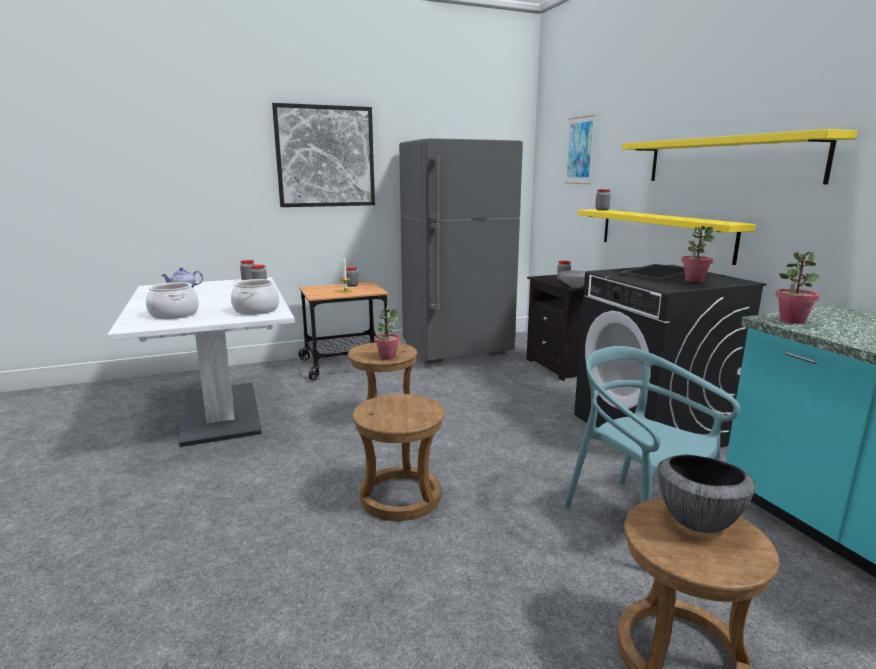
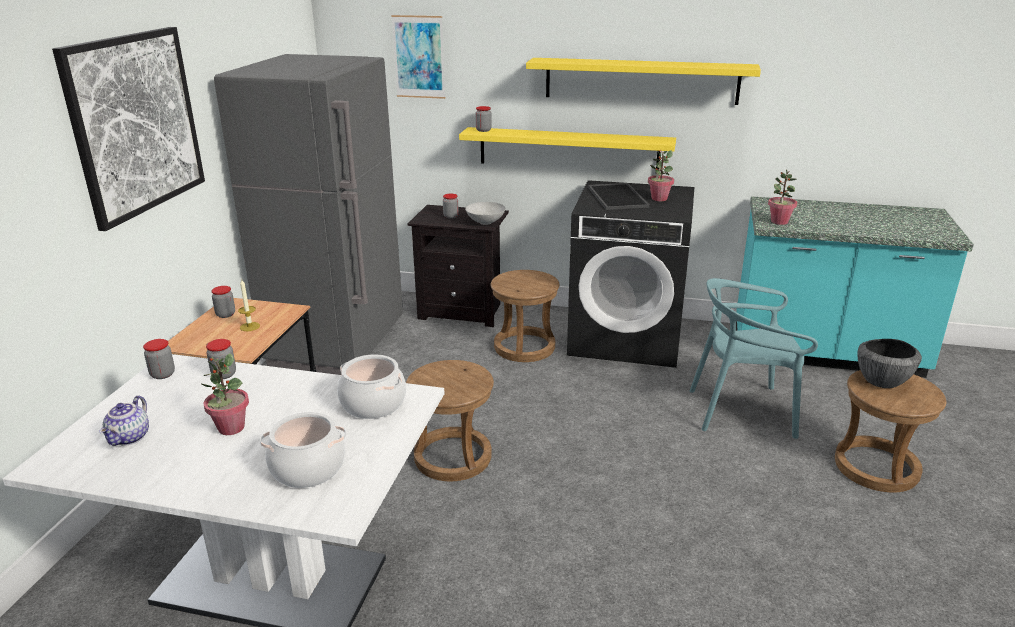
camera: 55 degrees left, 10 degrees up
(387, 357) = (472, 383): potted plant -> potted plant (231, 428)
(400, 496) = (621, 505): brown stool -> brown stool (524, 347)

